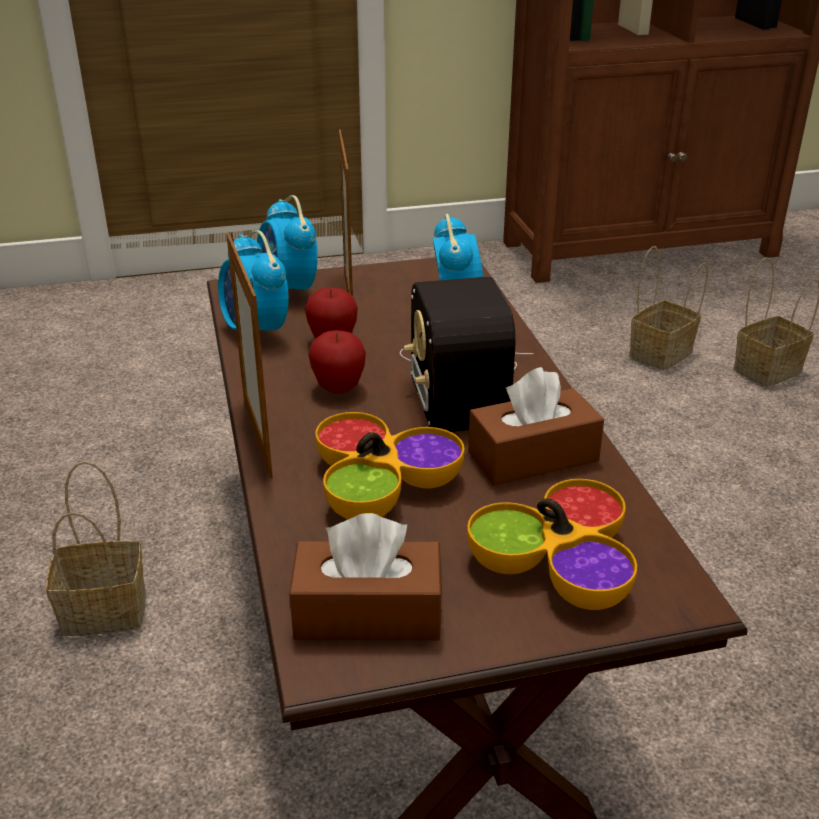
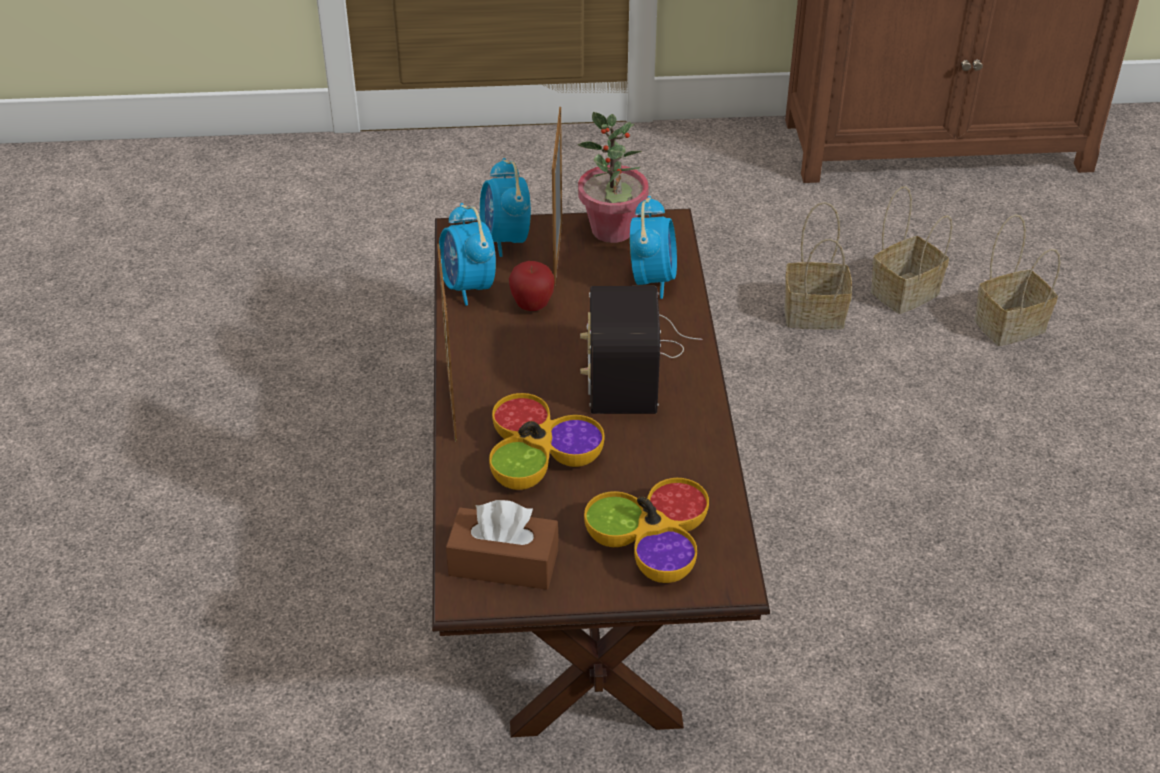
camera: 10 degrees right, 10 degrees up
(107, 609) = (327, 505): basket -> basket (816, 313)
(338, 388) = (526, 358): apple -> none
(401, 275) = (612, 230): none -> potted plant
(533, 456) = (665, 446): brown tissue box -> none

